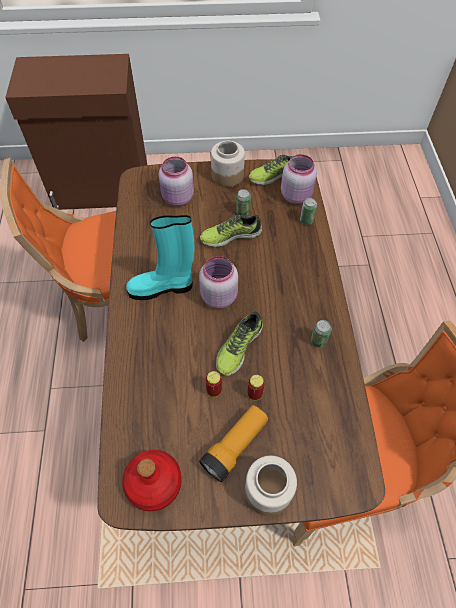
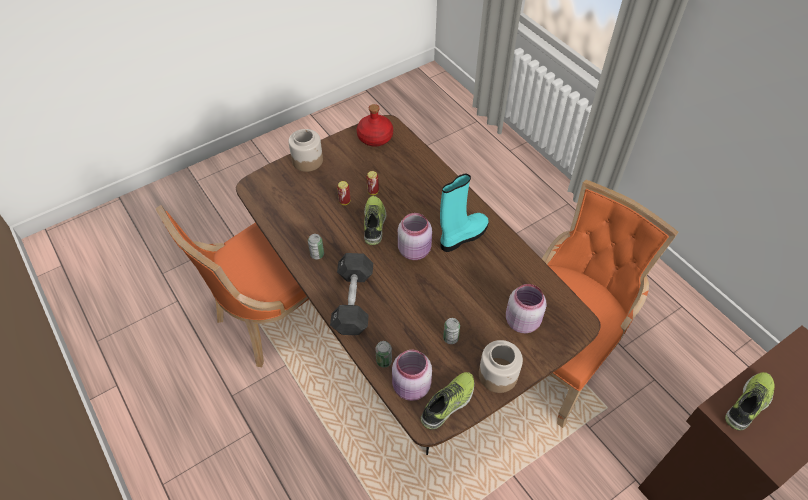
camera: 150 degrees right, 5 degrees down
(230, 235) = (443, 307): shoe -> shoe (749, 404)
(235, 446) = (340, 171): flashlight -> none
(306, 277) = (353, 301): none -> black dumbbell

